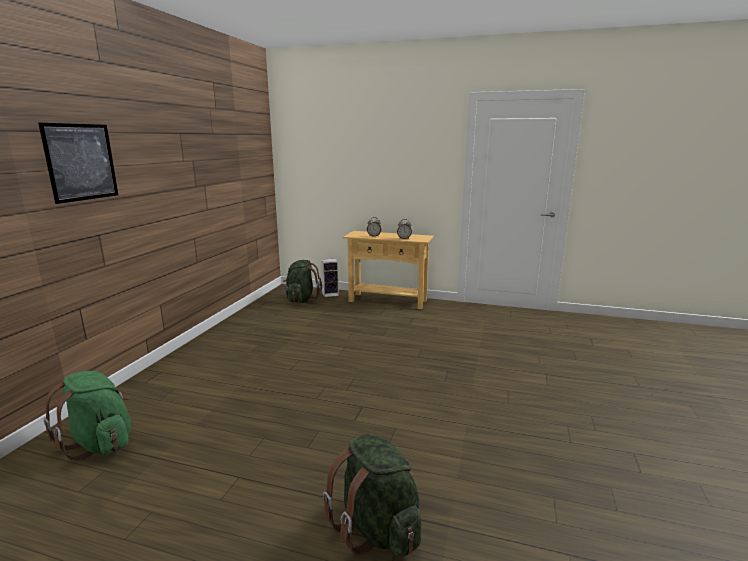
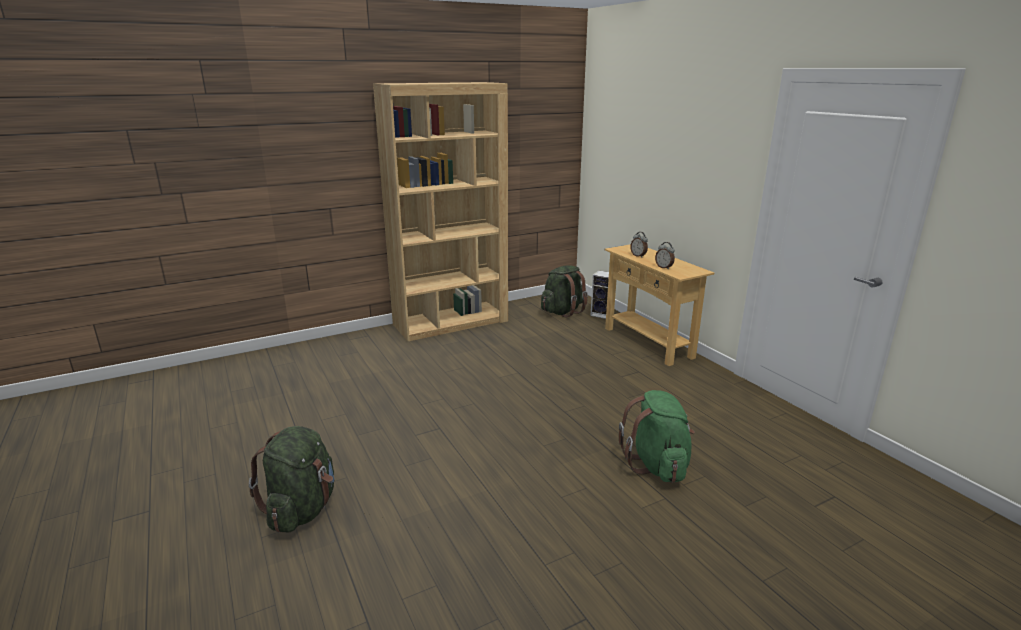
camera: 45 degrees right, 5 degrees up
(81, 162) = (317, 148): picture -> none
(100, 443) = (275, 369): green backpack -> green backpack (657, 465)
(226, 335) = (451, 323): none -> brown bookcase

